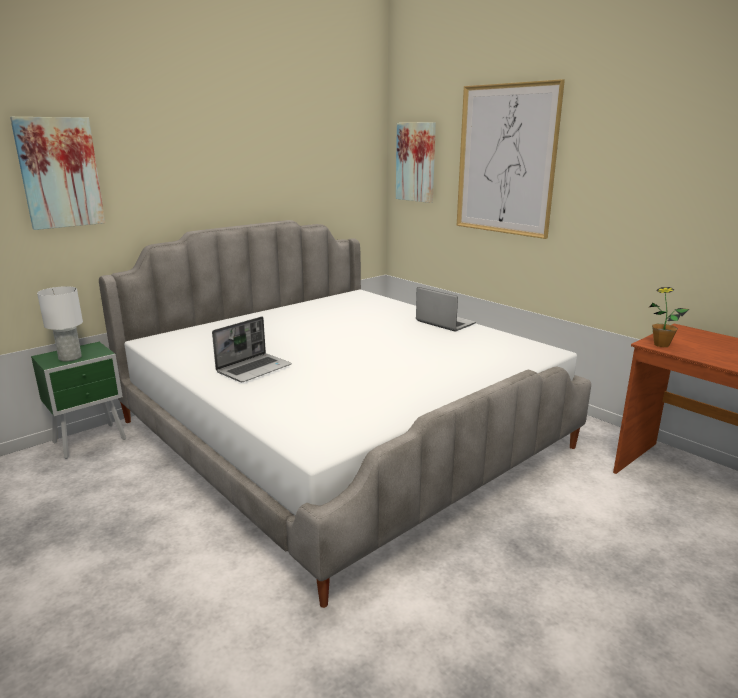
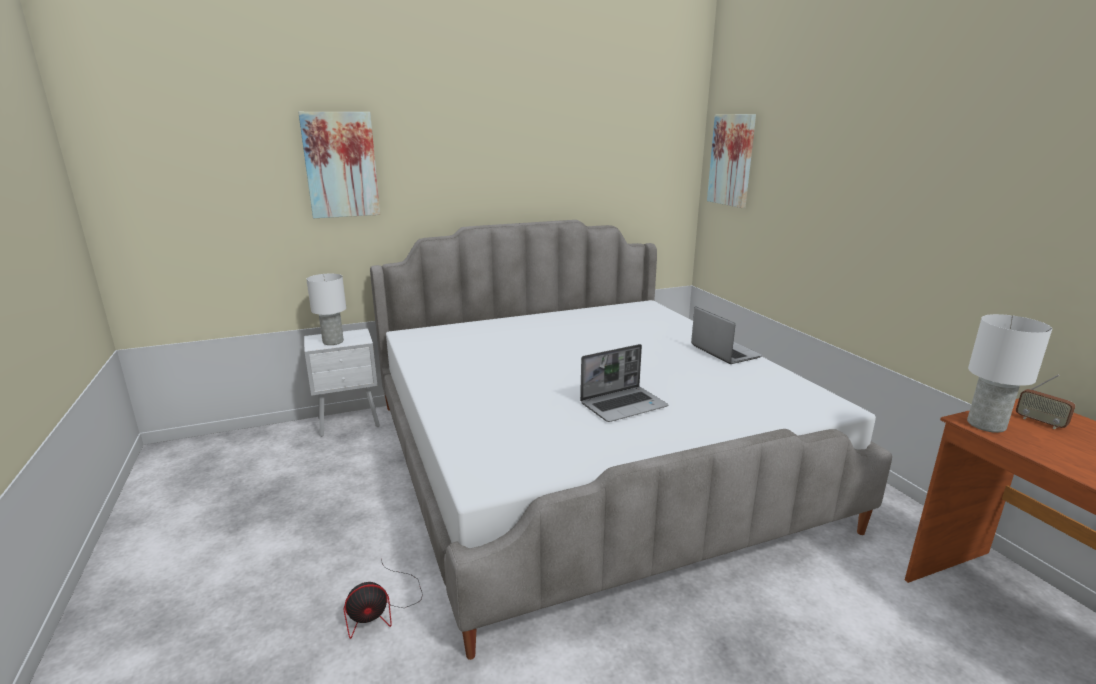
camera: 20 degrees right, 0 degrees up
(92, 441) = (350, 423): green nightstand -> white nightstand
(221, 590) = (382, 609): none -> fan
(254, 369) = (482, 378): laptop -> laptop (624, 405)
(506, 160) = (830, 161): picture -> none
(661, 344) = (987, 425): potted plant -> white table lamp
(689, 338) = (1040, 422): none -> radio

